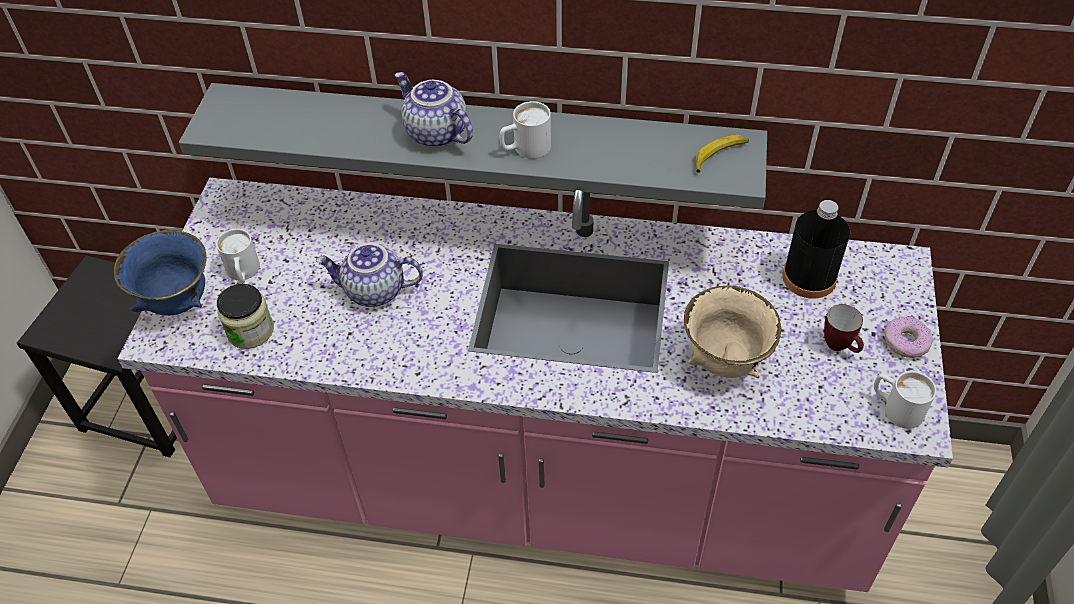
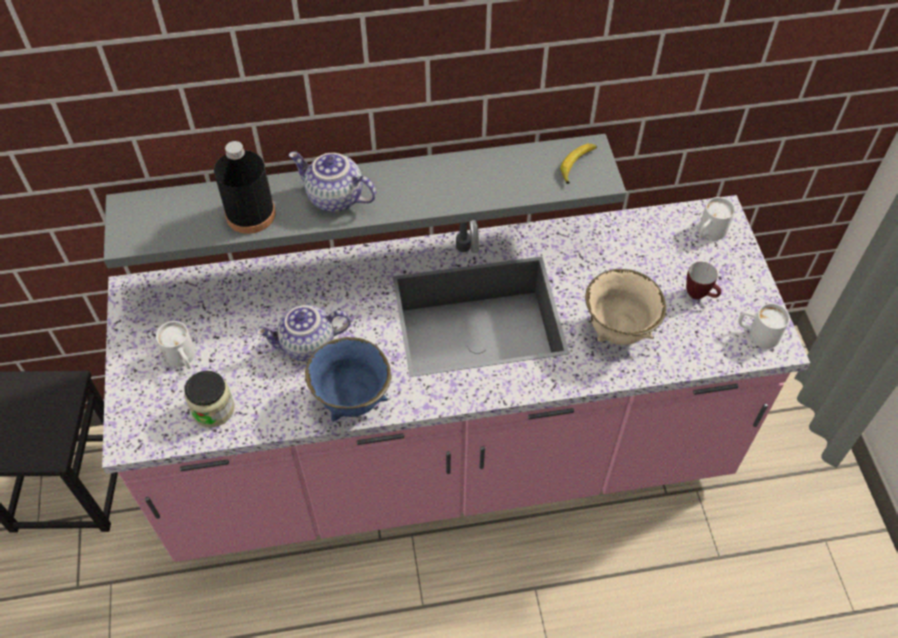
camera: 20 degrees left, 5 degrees up
(177, 303) = (134, 402): blue bowl -> blue bowl (352, 401)
(525, 149) = (417, 195): white mug -> white mug (708, 233)
(809, 278) = (656, 243): black bottle -> black bottle (250, 214)
(905, 342) = (745, 278): donut -> none

